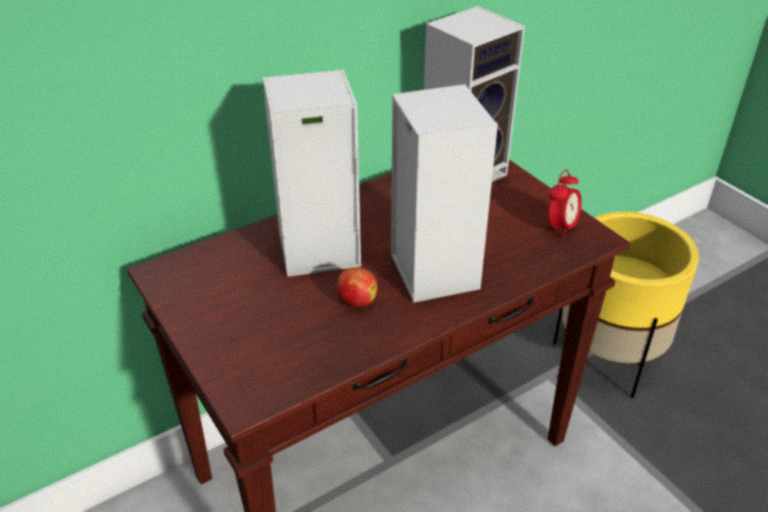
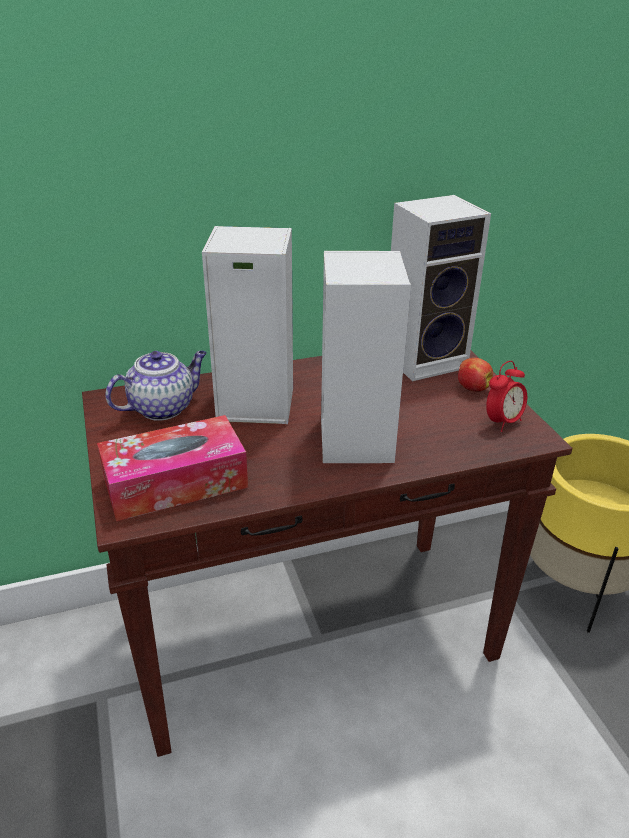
camera: 15 degrees right, 5 degrees down
(225, 271) = (163, 407): none -> teapot
(278, 353) = (175, 483): none -> tissue box
(356, 301) = (269, 452): apple -> apple (472, 388)

